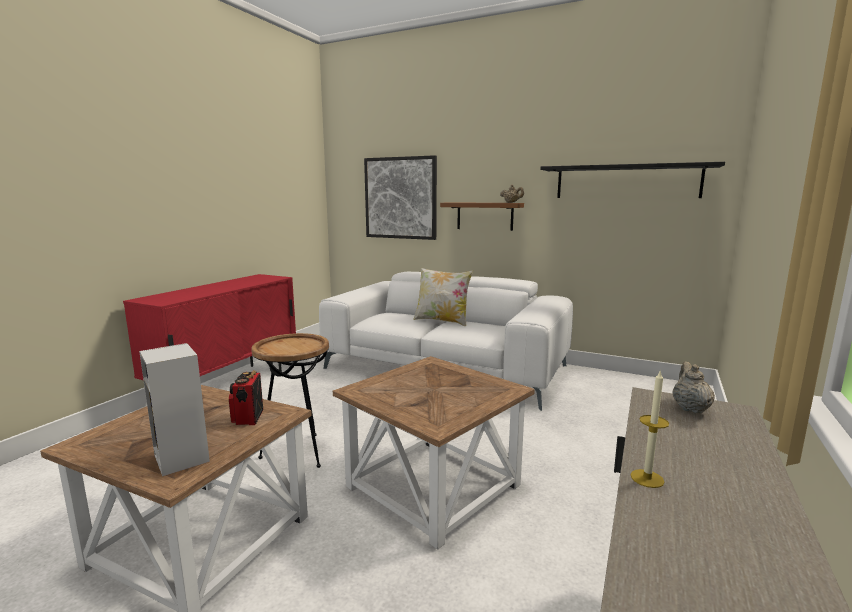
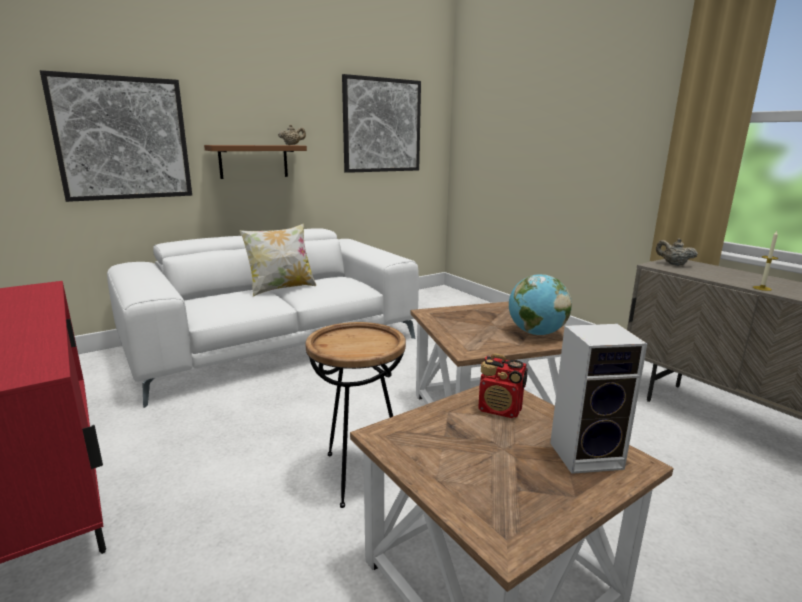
camera: 60 degrees left, 5 degrees up
(434, 408) = (536, 333): none -> globe
(626, 182) = (382, 125): black shelf -> picture

